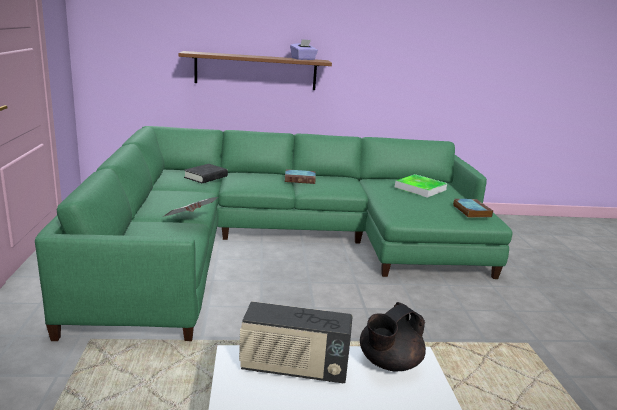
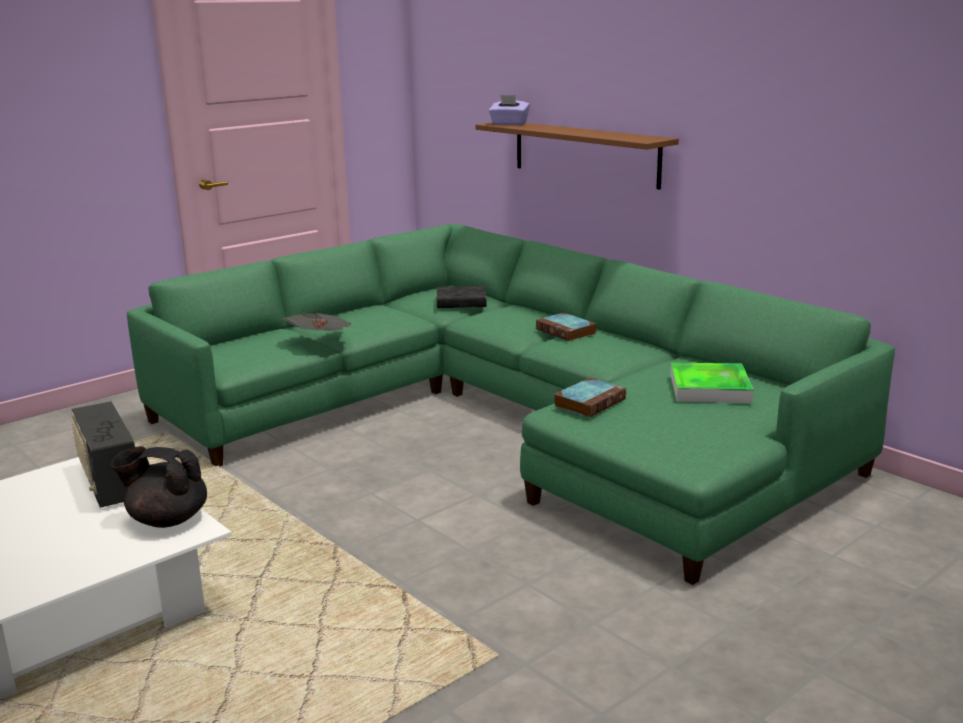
camera: 55 degrees right, 0 degrees up
(303, 59) = (628, 136): purple tissue box -> purple tissue box (509, 124)
(471, 211) = (692, 439): book -> book (590, 402)

